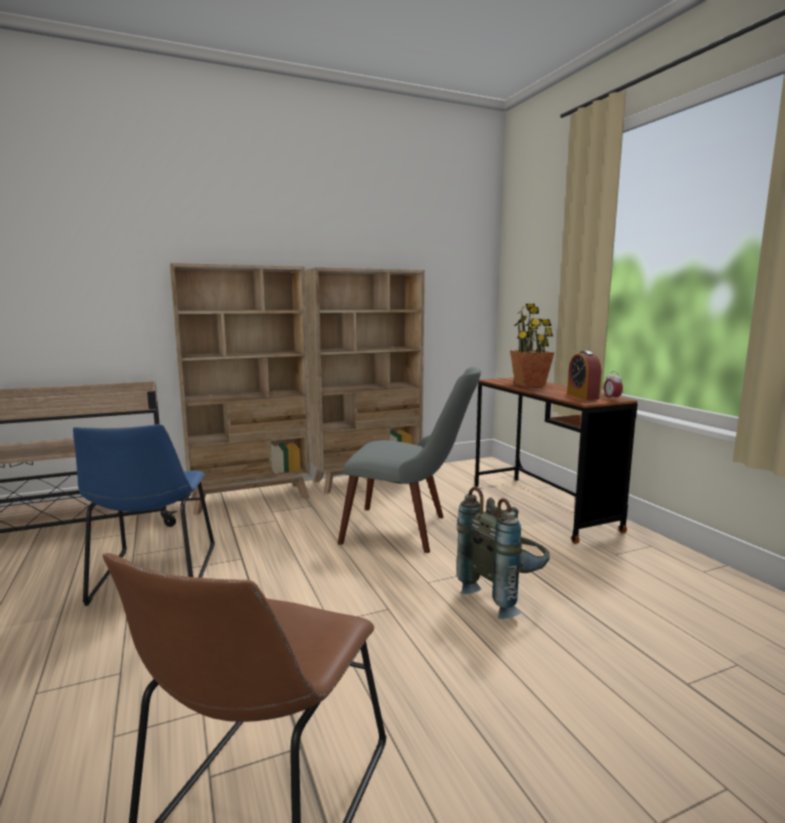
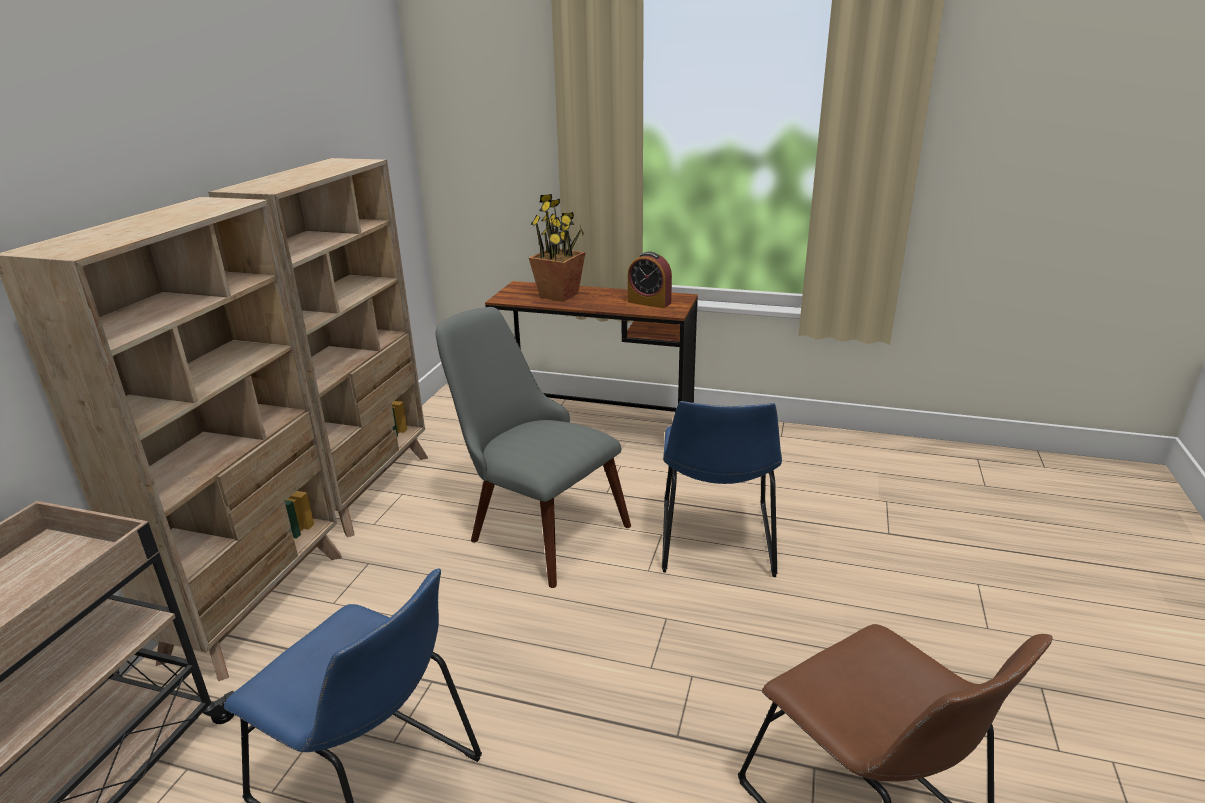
camera: 50 degrees left, 15 degrees up
(409, 530) = (535, 527): grey chair -> grey chair turned 105 degrees counterclockwise
(504, 596) = (716, 542): grey backpack -> blue chair
(611, 399) = (680, 299): alarm clock -> none

